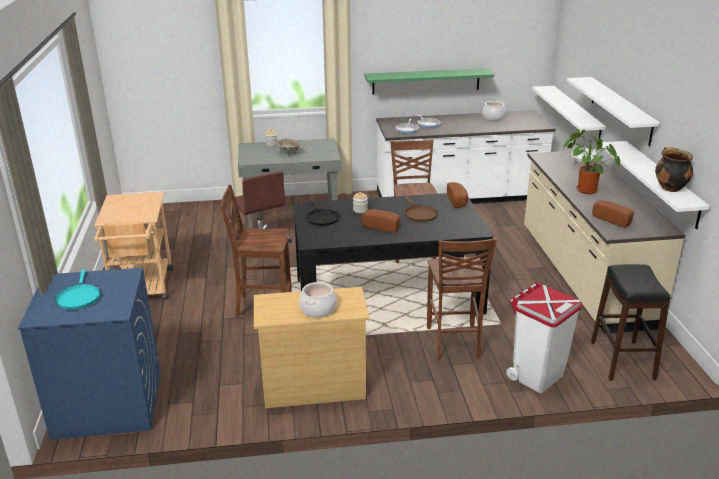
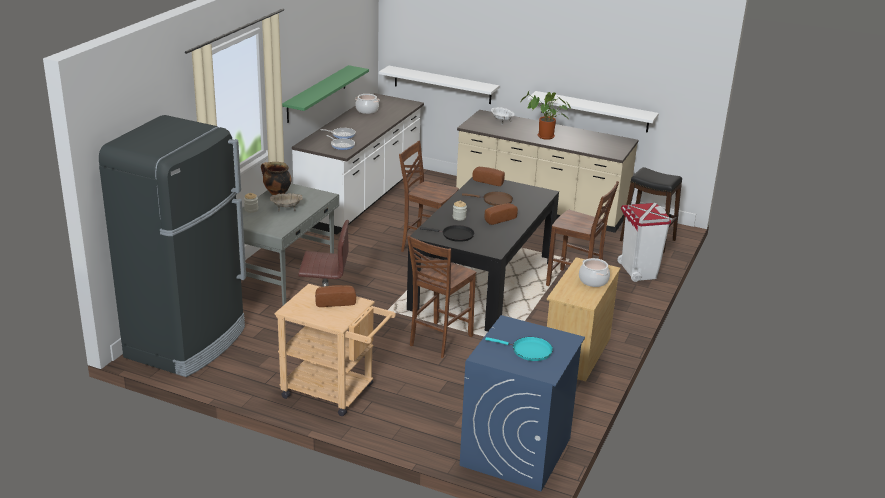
camera: 60 degrees left, 0 degrees up
(166, 217) = (187, 343): none -> black fridge
(613, 220) = (598, 147): bread -> bread (335, 302)
(621, 110) = (520, 68): white shelf -> none
(669, 188) = (624, 111): cooking pot -> cooking pot (276, 193)

